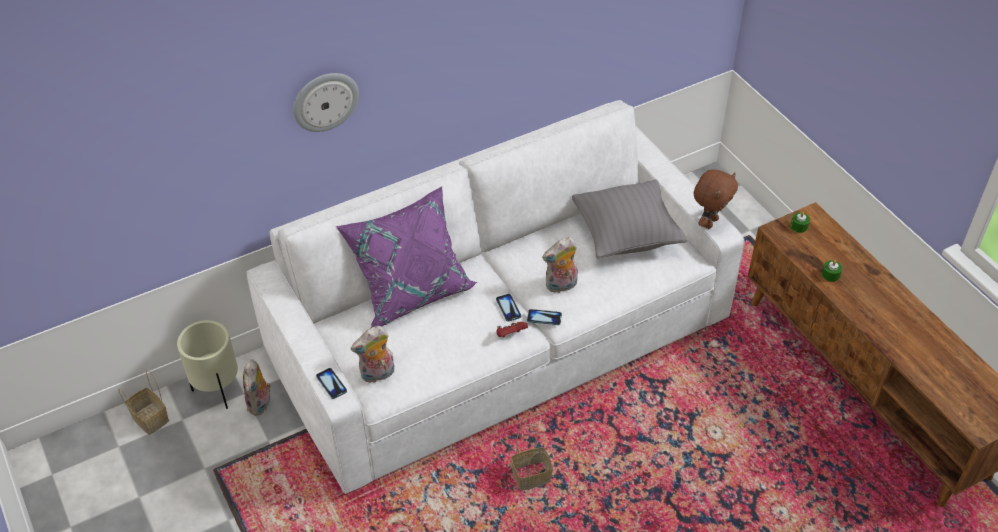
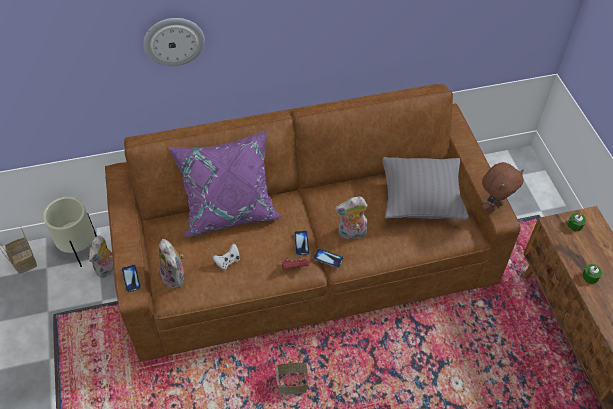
camera: 15 degrees right, 5 degrees up
(377, 375) = (175, 277): plush toy -> plush toy turned 105 degrees counterclockwise
(432, 345) = (228, 261): none -> white game controller
(499, 338) = (306, 257): white sofa -> brown sofa

